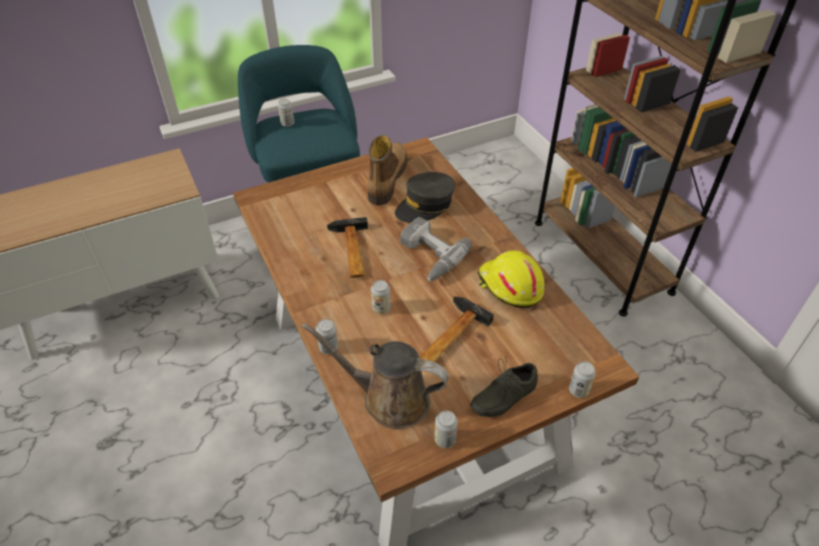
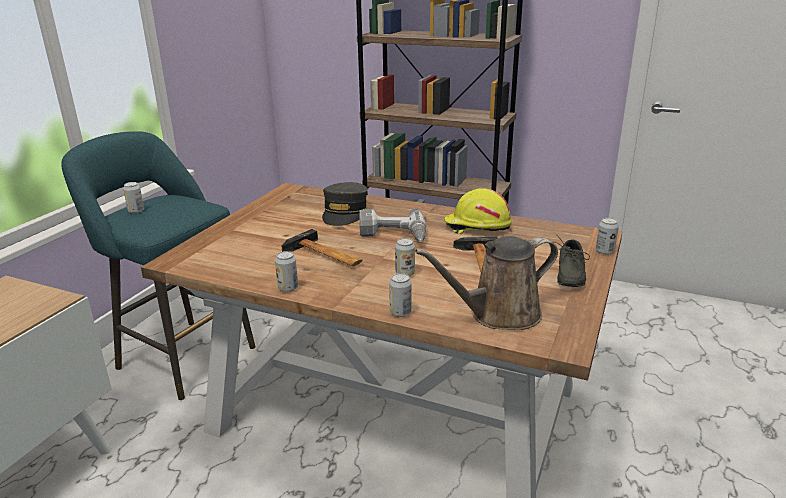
camera: 40 degrees left, 20 degrees down
(386, 179) = (288, 211): boot -> none
(445, 439) = (575, 314): can -> can (288, 288)

